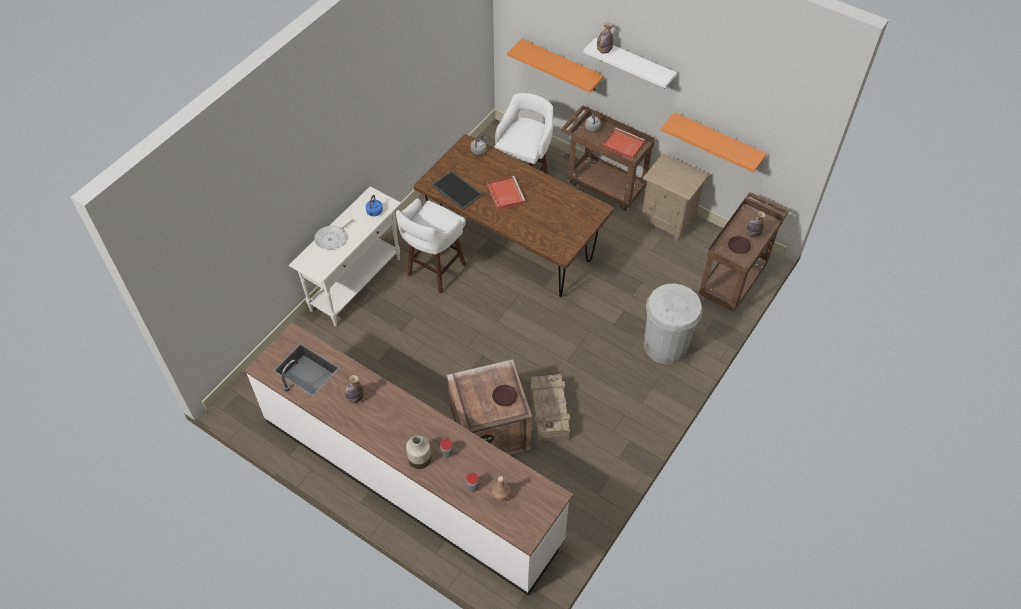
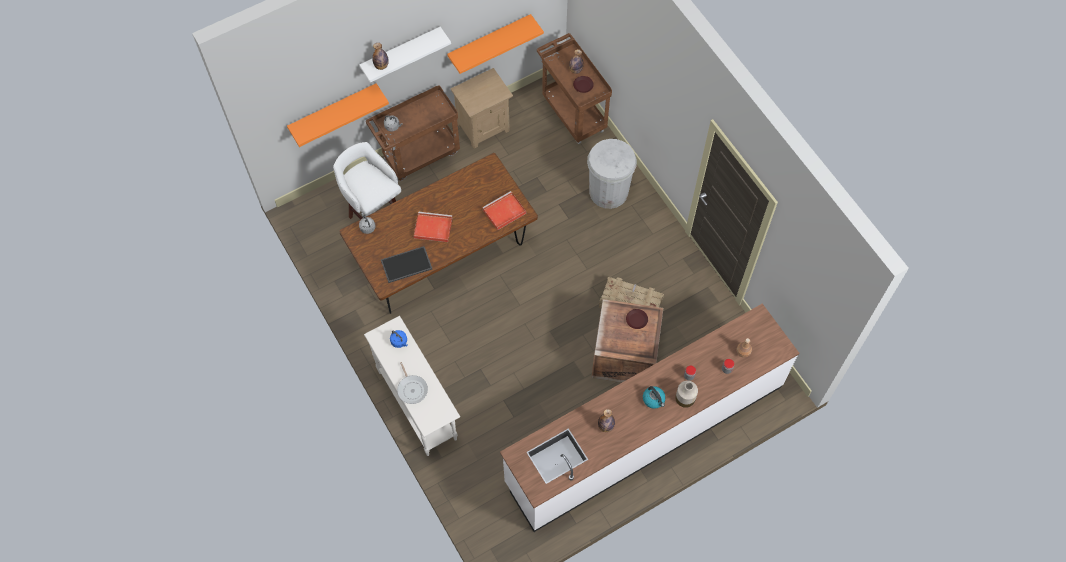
camera: 65 degrees left, 10 degrees up
(404, 430) = (654, 399): none -> kettle
(434, 272) = (439, 333): white stool -> none
(622, 145) = (426, 113): red tray -> red tray (503, 212)

